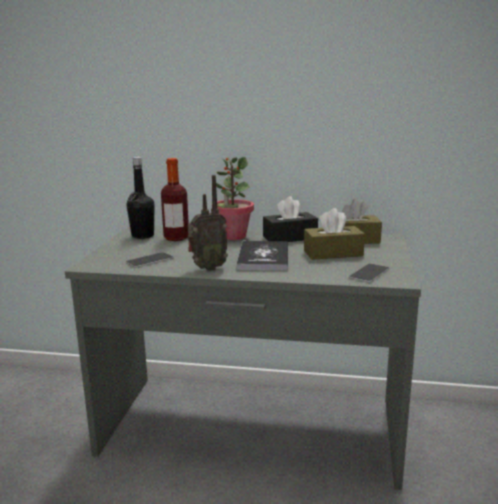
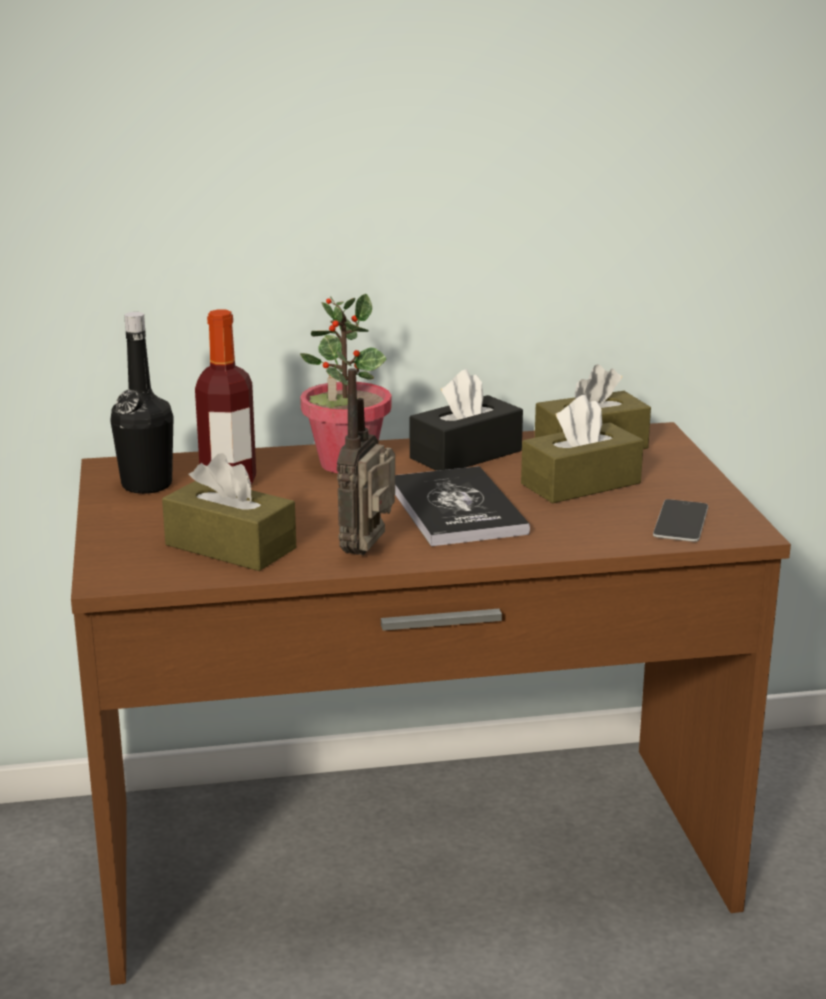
camera: 20 degrees left, 5 degrees up
(149, 260) = (230, 546): phone -> brown tissue box
(207, 268) = (369, 551): radio -> radio turned 150 degrees clockwise
(251, 428) = (413, 858): grey desk -> brown desk

